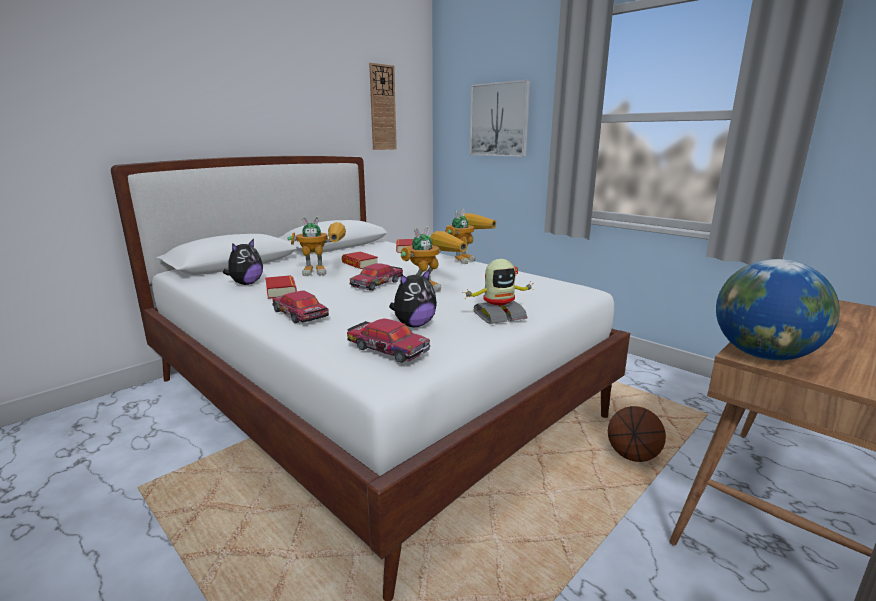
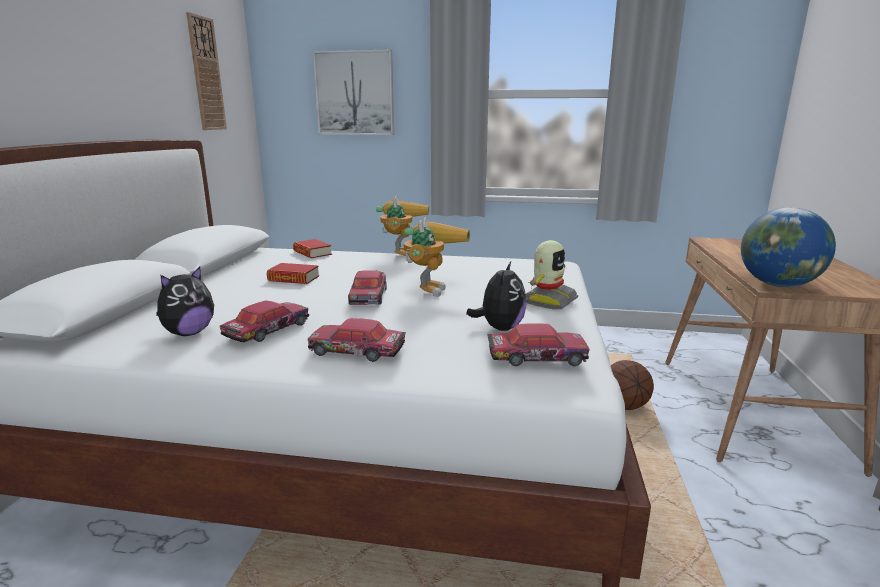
camera: 35 degrees left, 0 degrees up
(246, 283) = (188, 333): plush toy -> plush toy turned 45 degrees clockwise
(281, 291) = (266, 330): book -> toy car
(324, 272) = (270, 296): toy robot -> none

